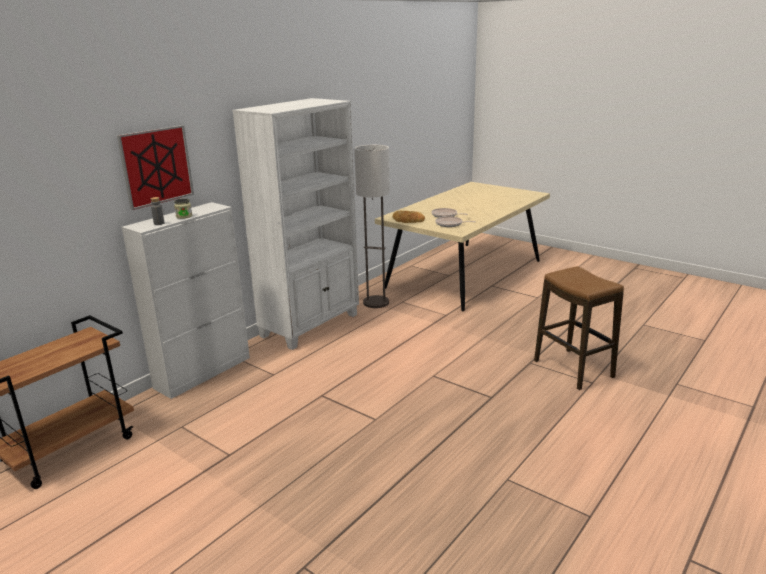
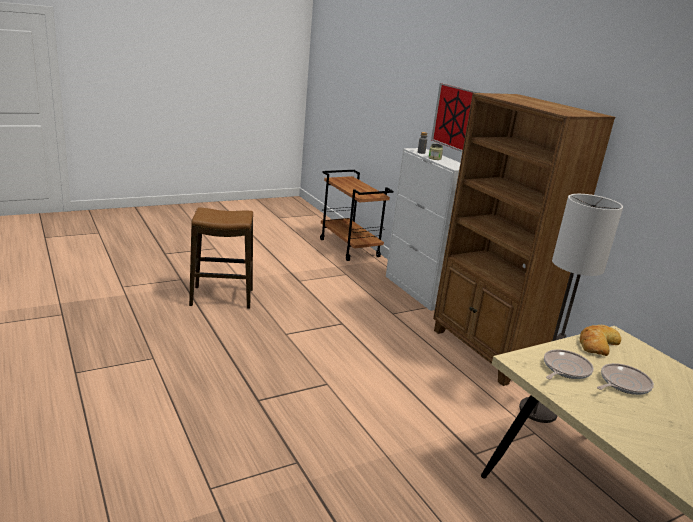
camera: 110 degrees right, 0 degrees up
(311, 325) = (485, 352): white bookcase -> brown bookcase
(573, 369) = (251, 491): stool -> stool (222, 297)

